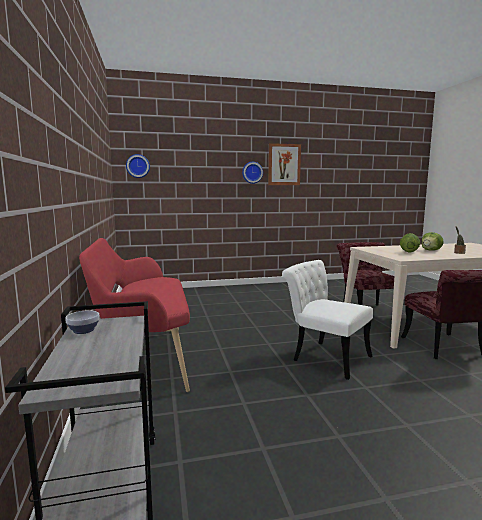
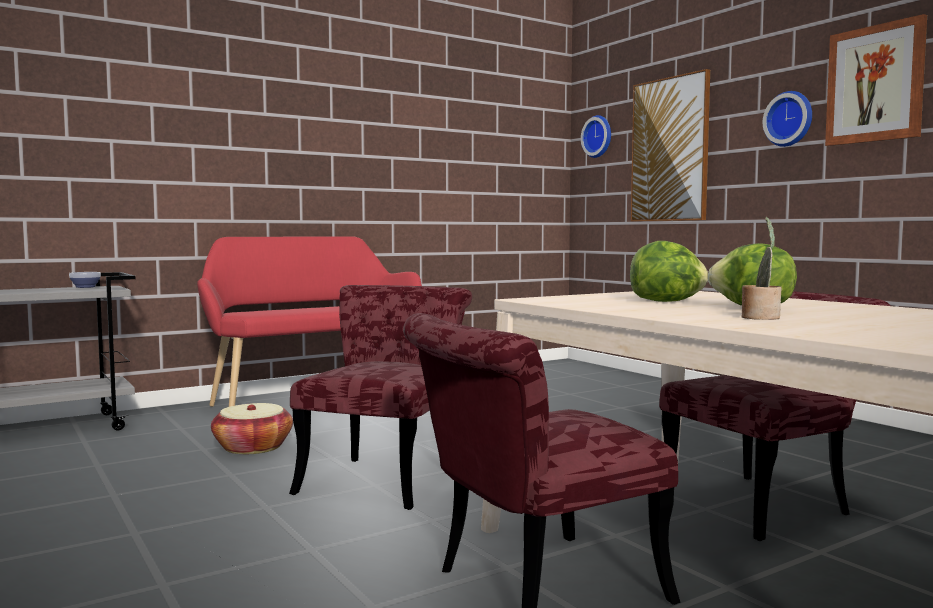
camera: 70 degrees right, 5 degrees down
(190, 178) = (670, 150): none -> picture
(251, 385) = (253, 447): none -> basket
(324, 356) = (384, 477): white chair -> red chair

